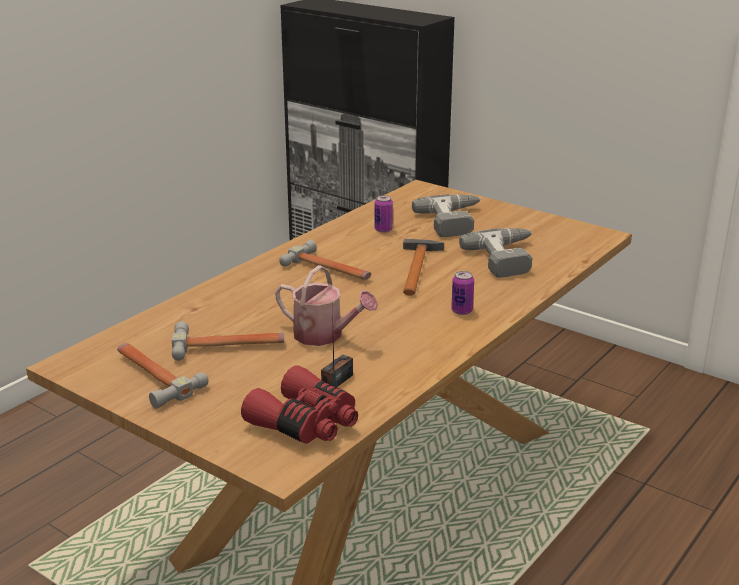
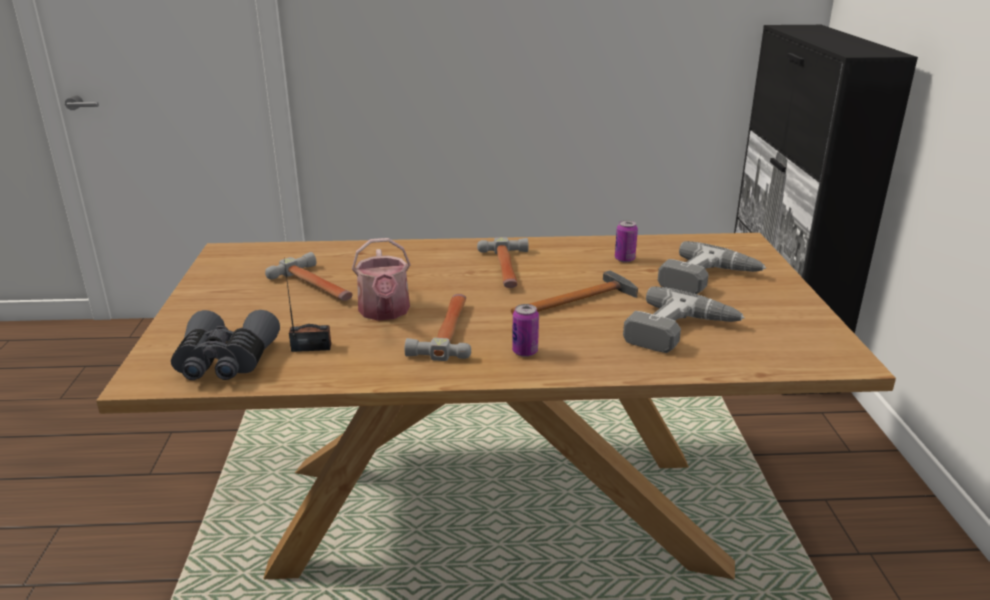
camera: 50 degrees right, 0 degrees up
(153, 376) = (238, 281): hammer -> hammer (448, 331)
(306, 423) = (225, 362): red binoculars -> grey binoculars

